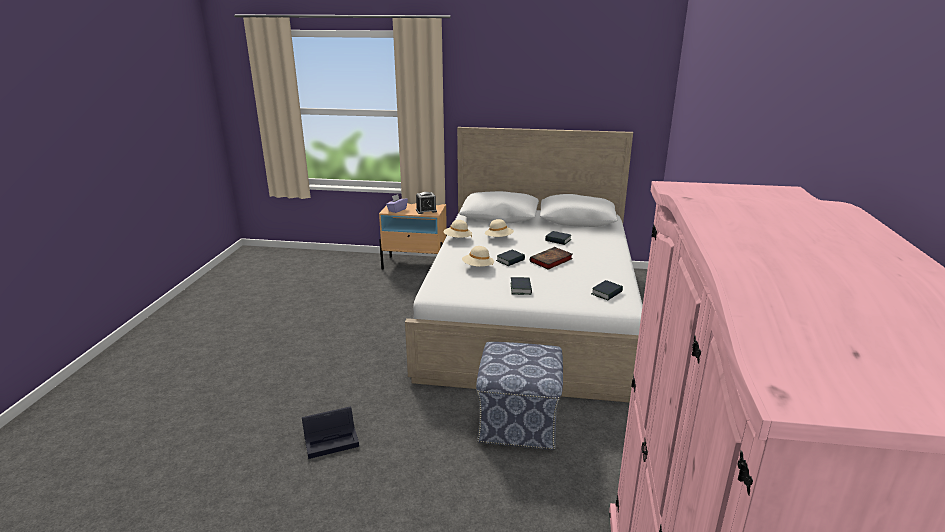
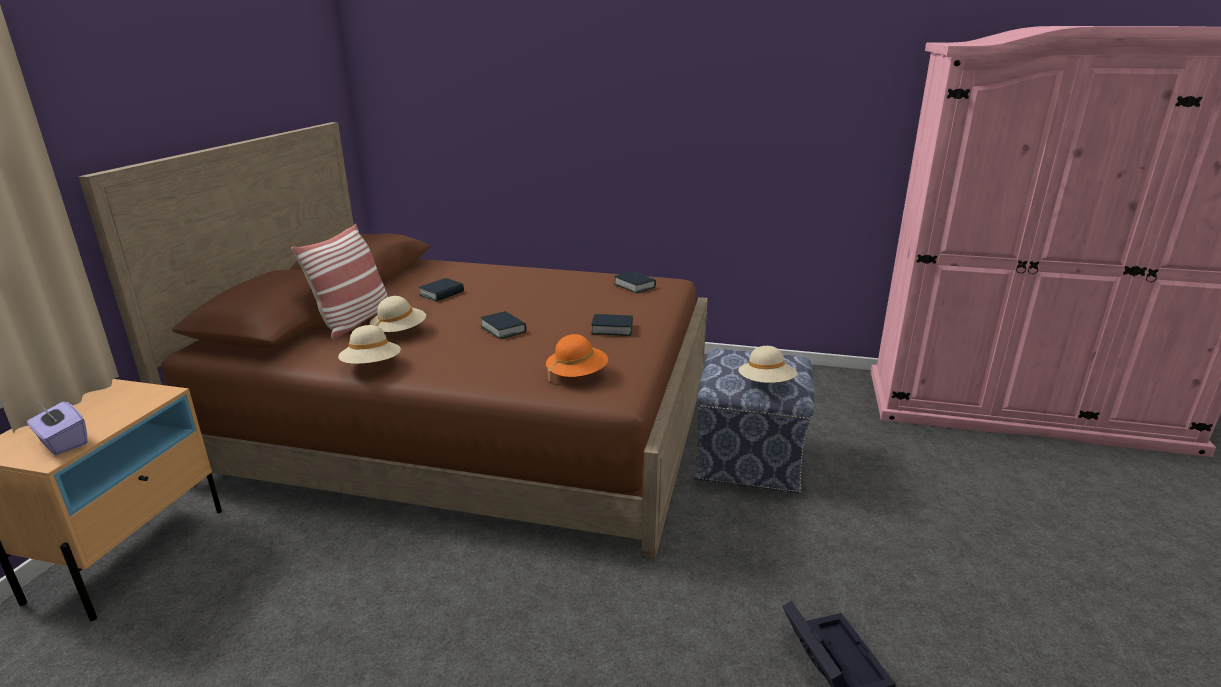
camera: 85 degrees left, 0 degrees up
(426, 211) = (129, 402): alarm clock -> none
(454, 282) = (577, 375): none -> orange hat
(478, 267) = (521, 354): beige hat -> beige hat (766, 384)
(510, 228) = (354, 320): none -> pillow
(531, 316) = (472, 423): white bed -> brown bed
(550, 261) = (519, 304): book -> none

